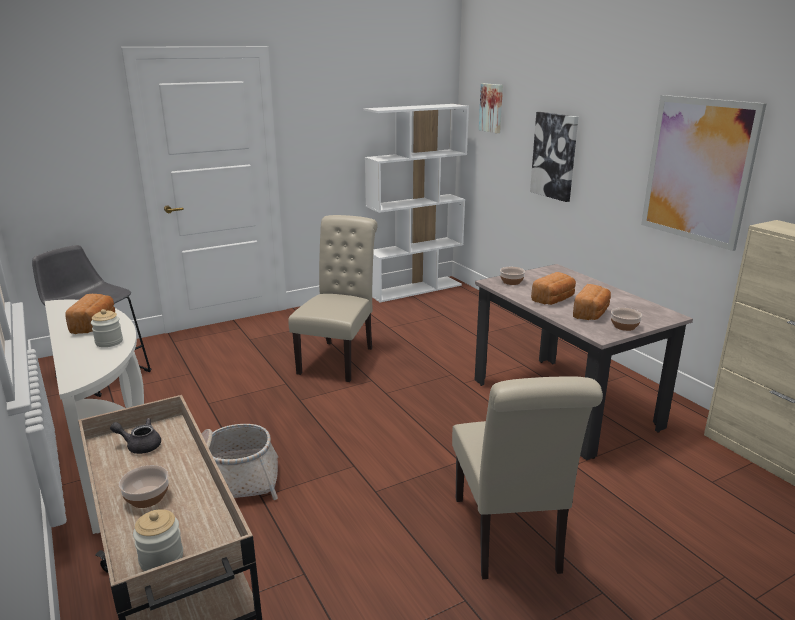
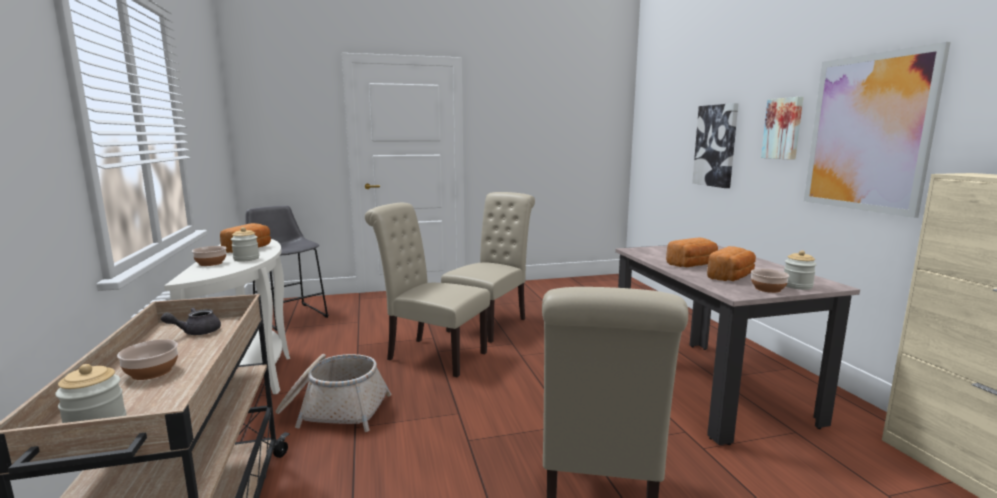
camera: 15 degrees right, 10 degrees down
(140, 445) = (196, 332): grey teapot -> grey teapot turned 60 degrees counterclockwise
(295, 405) = (431, 355): none -> beige chair
(415, 289) = (585, 280): white bookcase -> none
(492, 108) = (661, 112): picture -> picture (783, 128)
(512, 282) = (653, 251): bowl -> bowl (211, 263)
(645, 320) = (797, 286): none -> jar

